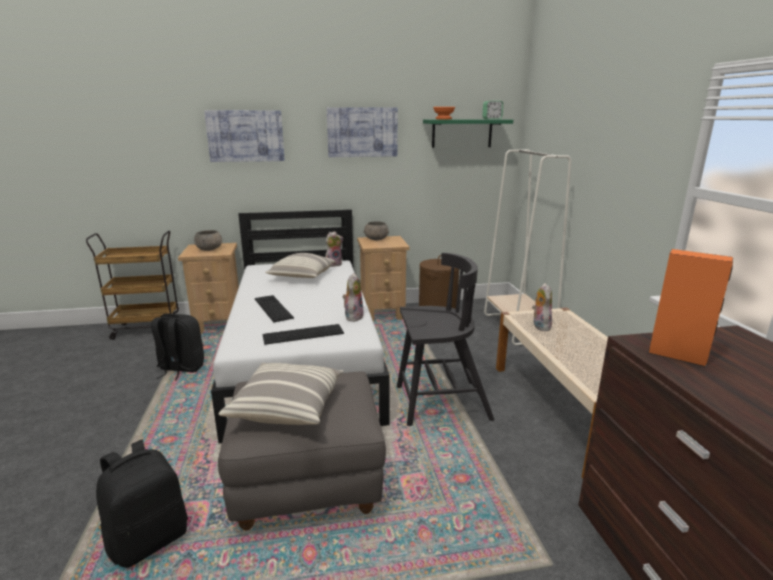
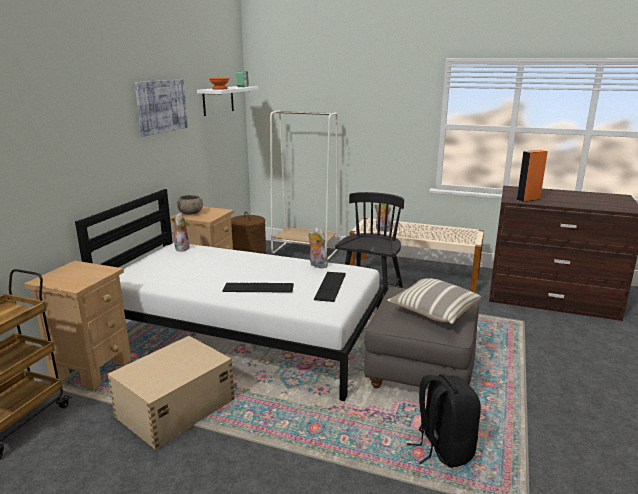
camera: 60 degrees left, 0 degrees up
(180, 369) = (174, 408): black backpack -> beige storage box
(210, 249) = (76, 274): grey bowl -> none
(245, 136) = (69, 122): picture -> none
(302, 276) = (191, 265): pillow -> none
(462, 133) = (218, 100): green shelf -> white shelf

